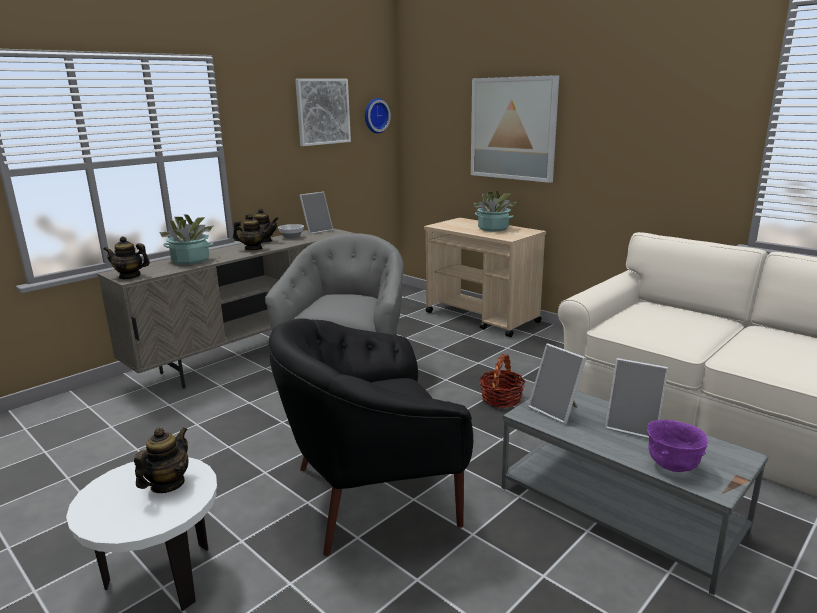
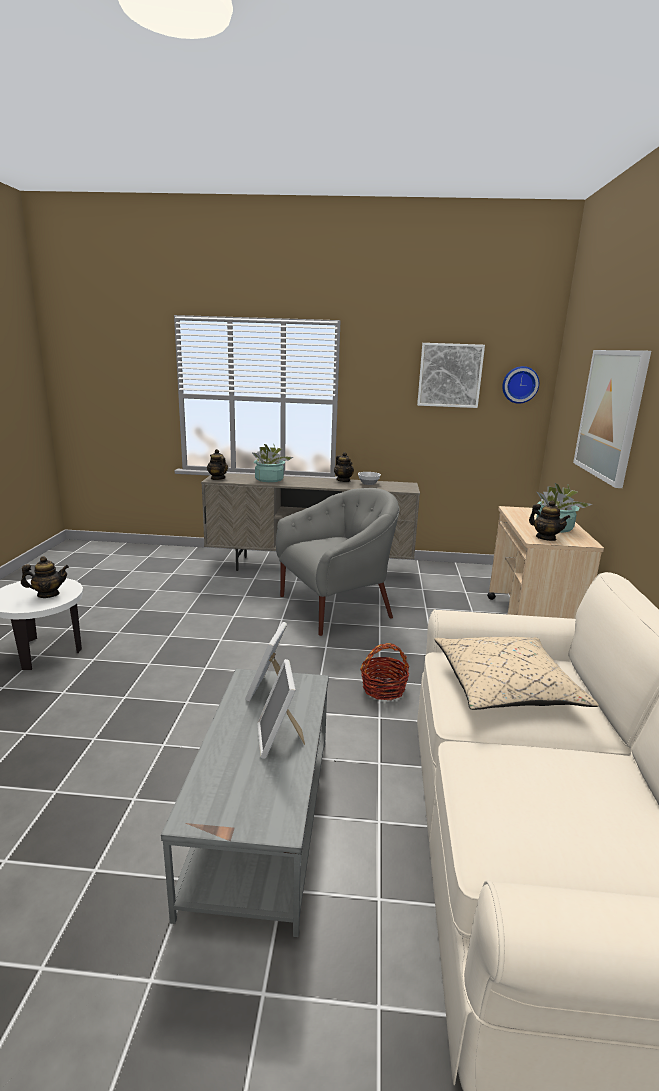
camera: 50 degrees right, 0 degrees up
(253, 249) = (320, 483): teapot -> teapot (545, 538)
(317, 231) = (399, 484): picture frame -> none
(373, 494) = (178, 683): black armchair -> none
(665, 324) = (505, 688): none -> beige pillow
(672, 466) = (218, 779): purple bowl -> none

